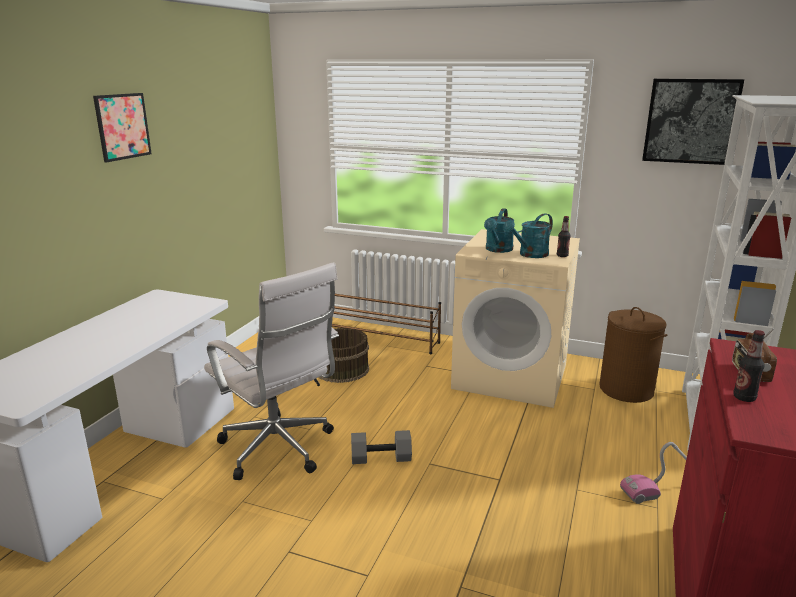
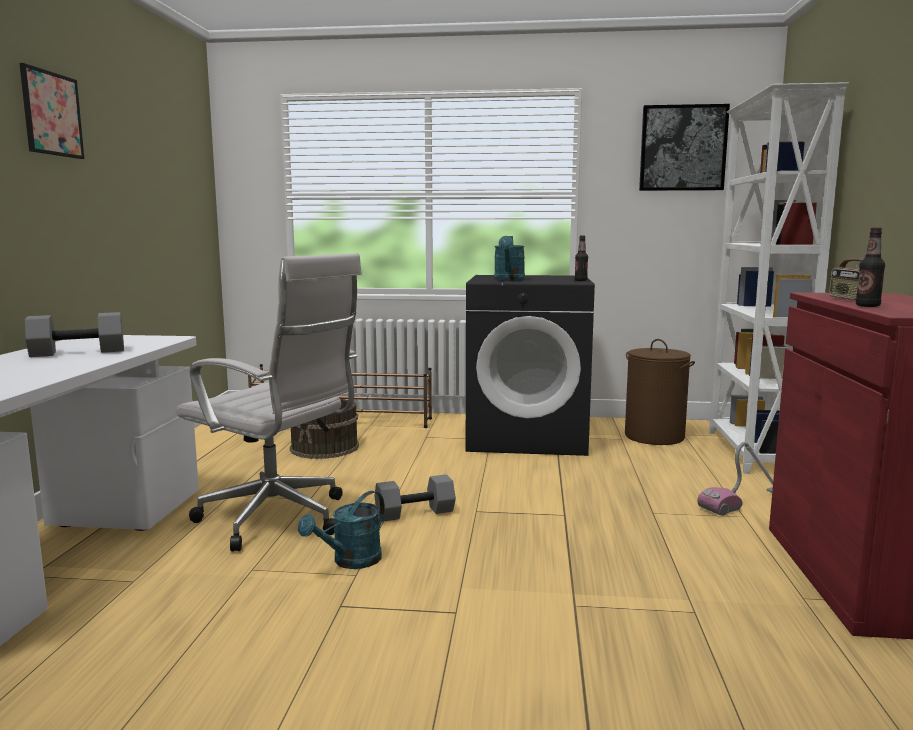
camera: 15 degrees left, 10 degrees down
(135, 323) = (79, 352): none -> grey dumbbell
(511, 376) = (527, 437): beige washing machine -> black washing machine
(529, 255) = (546, 281): turquoise watering can -> turquoise watering can (350, 562)

